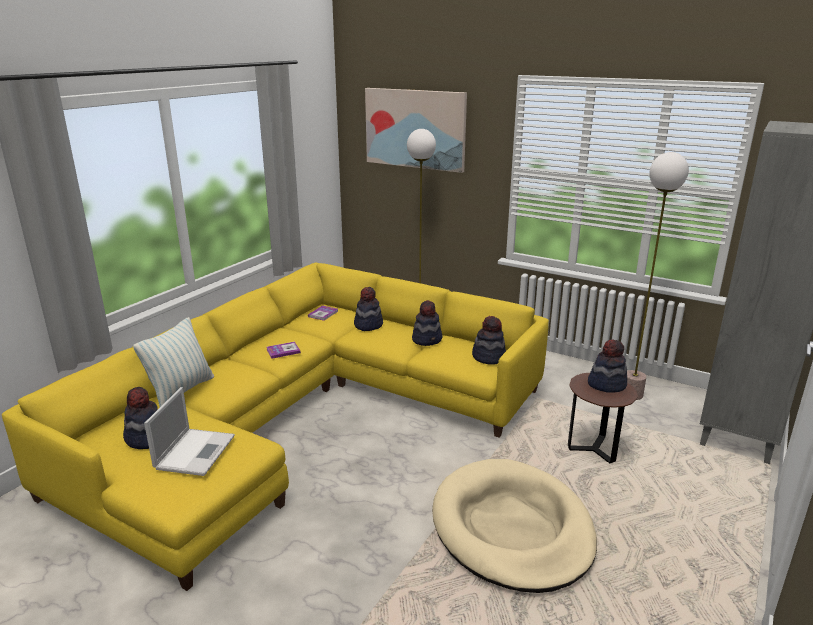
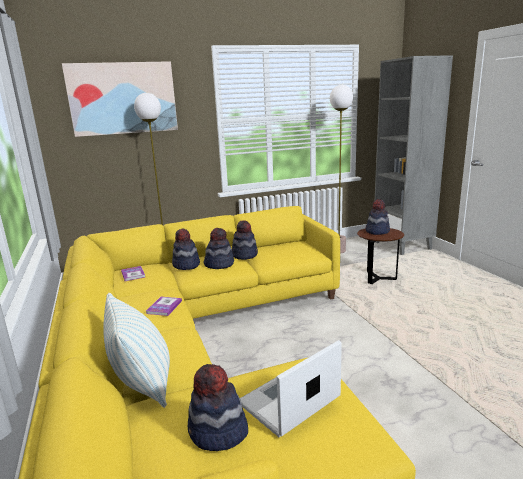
camera: 50 degrees left, 5 degrees down
(195, 451) = (288, 402): laptop -> laptop turned 90 degrees counterclockwise
(488, 357) = (300, 246): hat -> hat (219, 264)
(512, 528) = (431, 330): beige dog bed -> none

